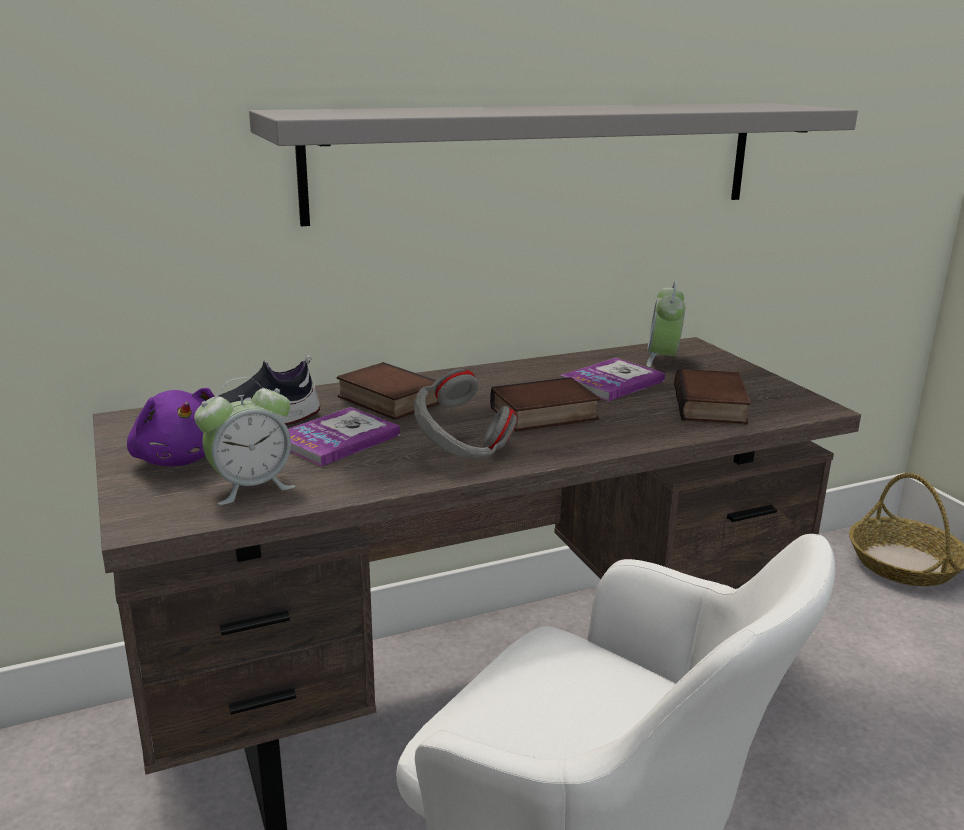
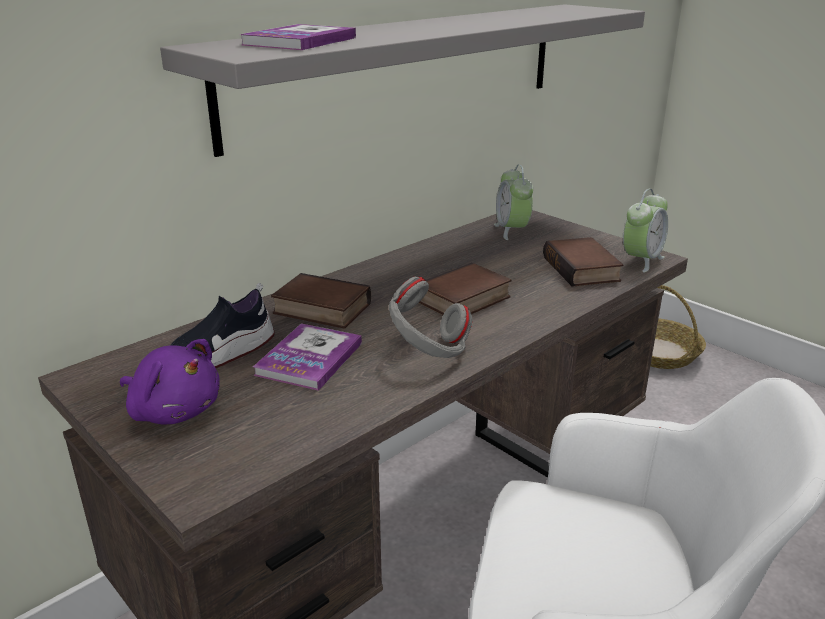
camera: 20 degrees left, 5 degrees up
(251, 487) = (271, 427): alarm clock -> alarm clock (641, 261)
(612, 382) = (491, 259): book -> book (299, 41)

